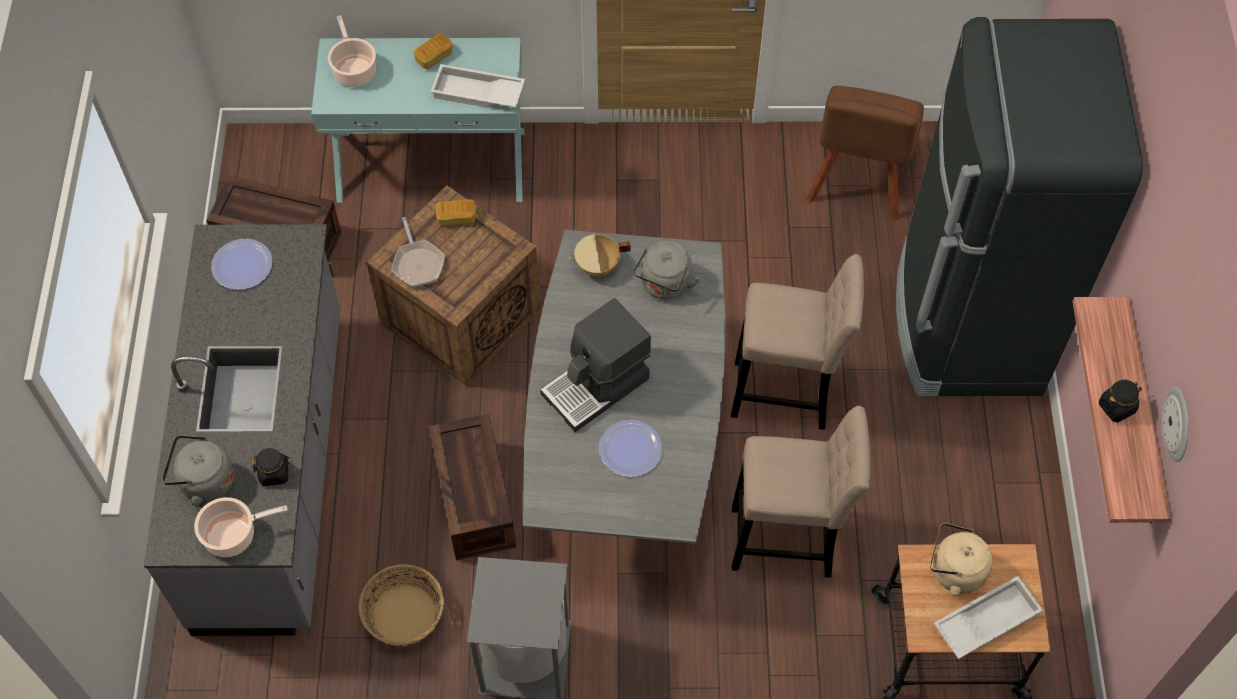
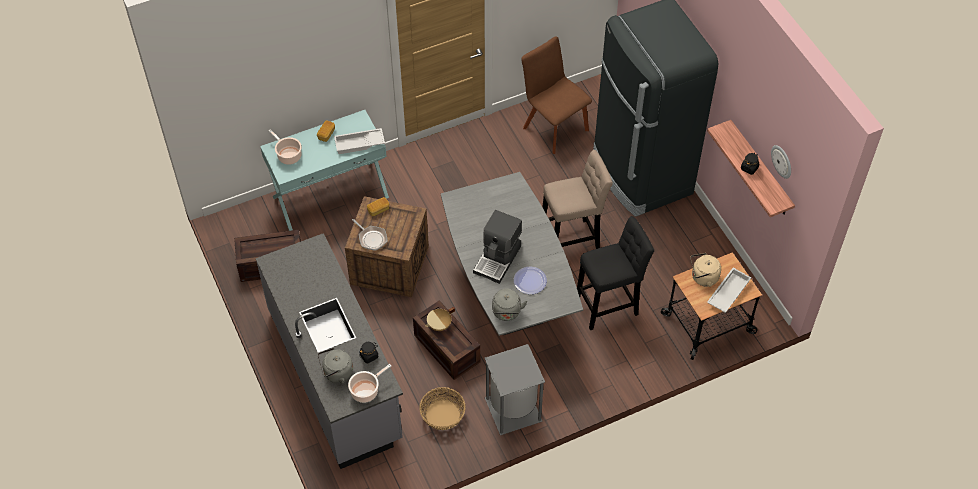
camera: 25 degrees left, 5 degrees down
(242, 265) = (292, 268): plate -> none
(598, 266) = (467, 204): beige cooking pot -> beige cooking pot (439, 325)
(664, 285) = (504, 201): grey kettle -> grey kettle (506, 313)
(788, 541) = (609, 306): beige stool -> black stool
(858, 183) = (553, 126): brown chair -> brown chair turned 150 degrees clockwise

